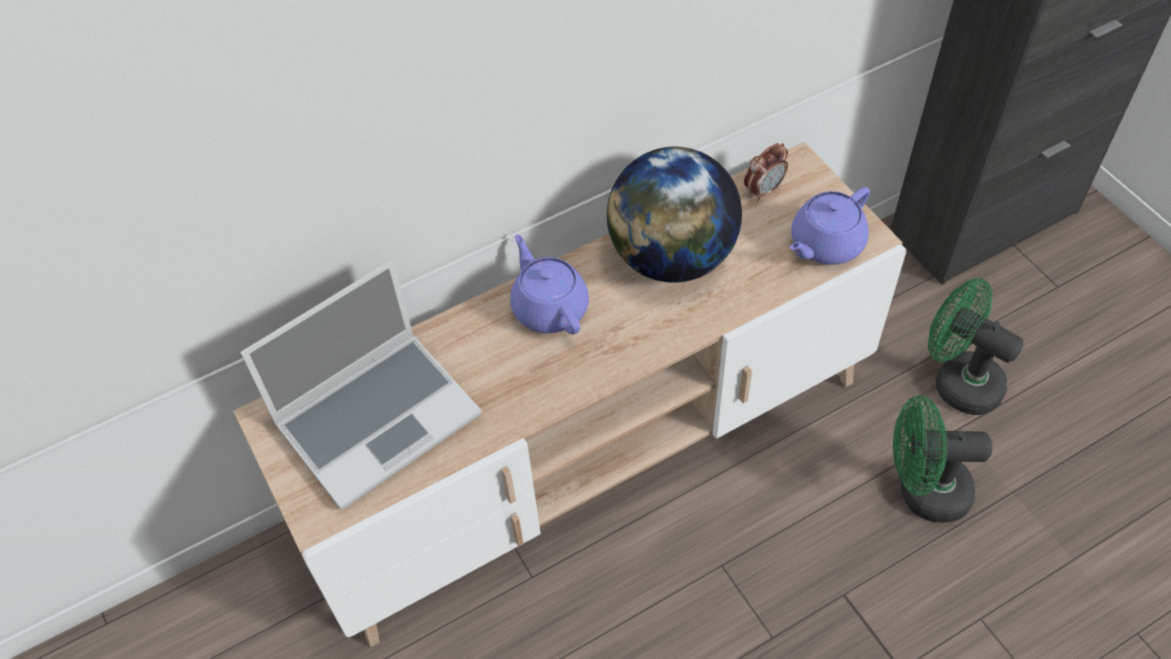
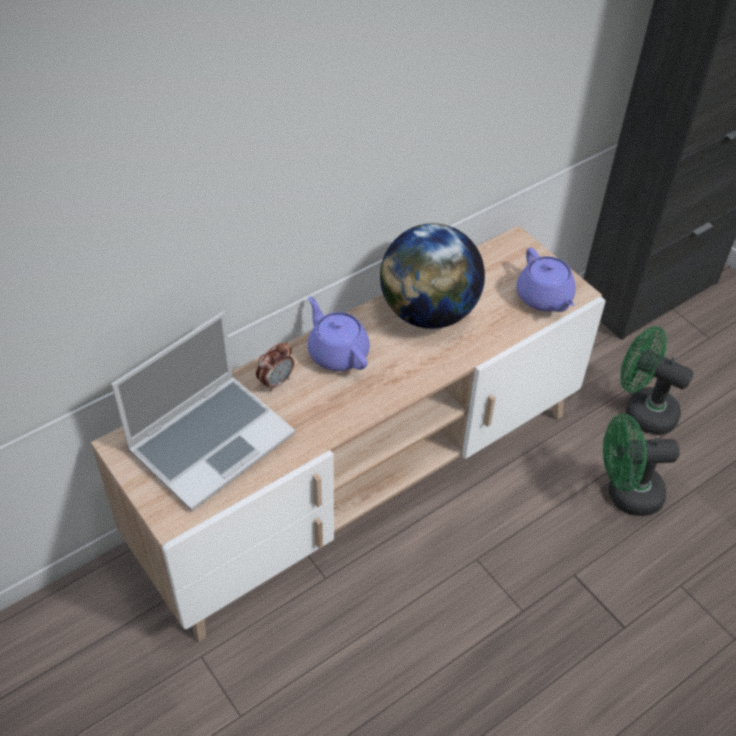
camera: 10 degrees left, 5 degrees down
(763, 191) = (492, 261): alarm clock -> alarm clock (276, 382)
(825, 244) = (544, 298): purple teapot -> purple teapot turned 60 degrees counterclockwise

